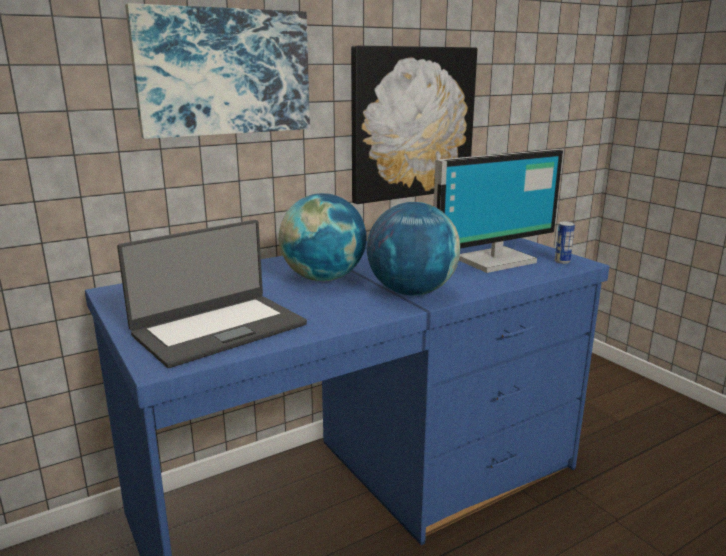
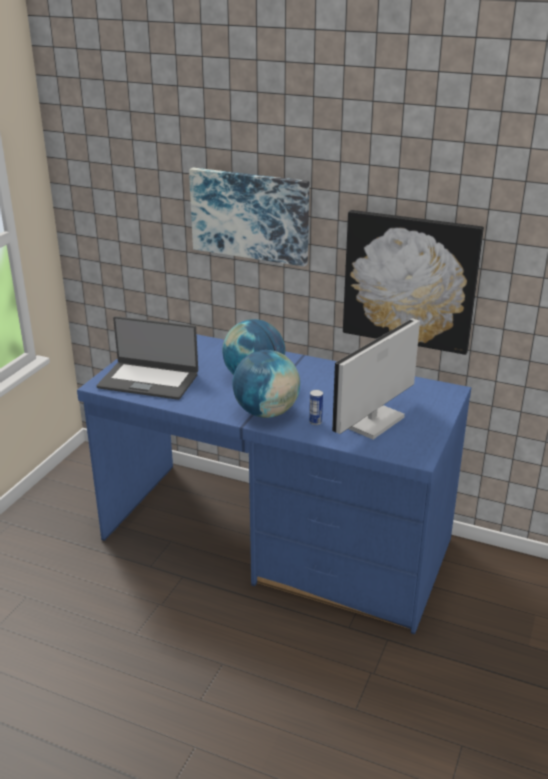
camera: 55 degrees right, 10 degrees up
(493, 260) = (374, 422): monitor -> monitor turned 105 degrees clockwise
(562, 261) = (411, 450): can -> can (315, 422)

